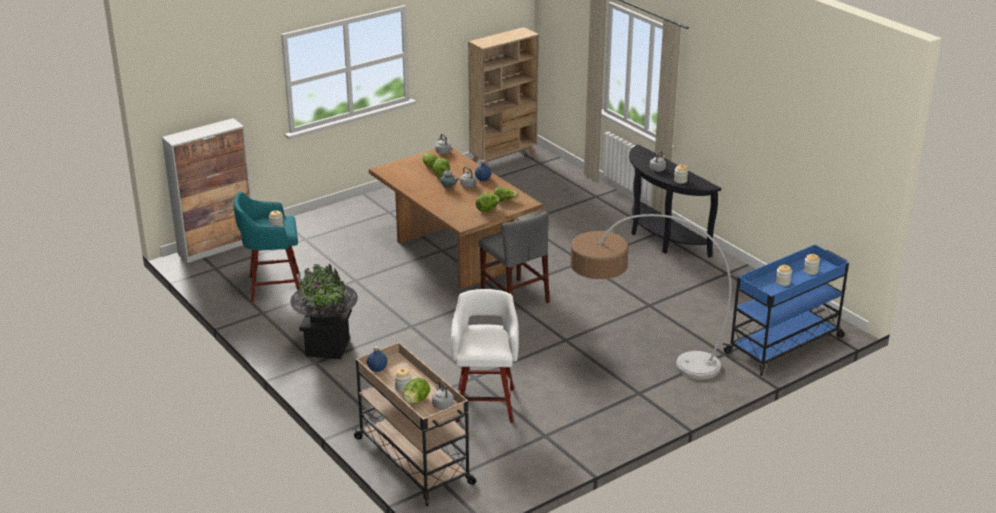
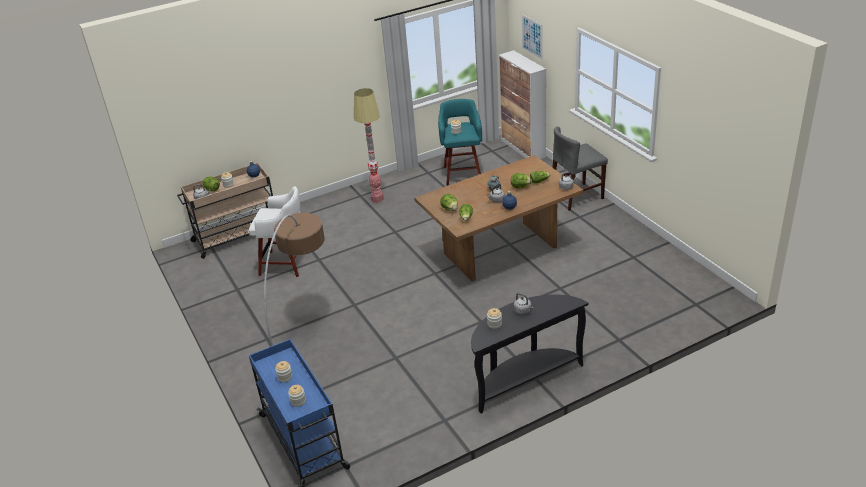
camera: 100 degrees right, 5 degrees up
(197, 95) = (532, 36): none -> picture
(327, 347) = (377, 199): black planter -> floor lamp
(504, 160) = (700, 280): beige bookcase -> none
(514, 297) = (426, 280): grey chair -> grey chair (576, 196)

